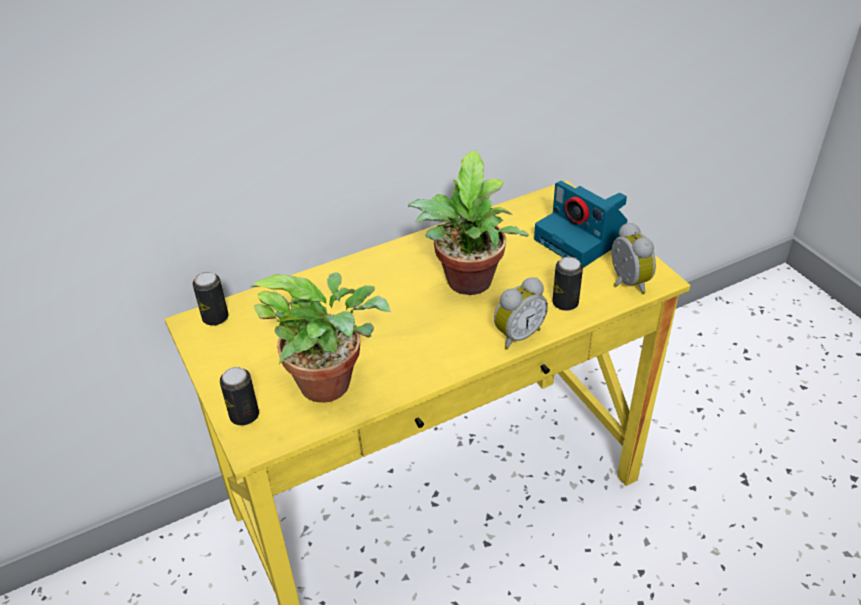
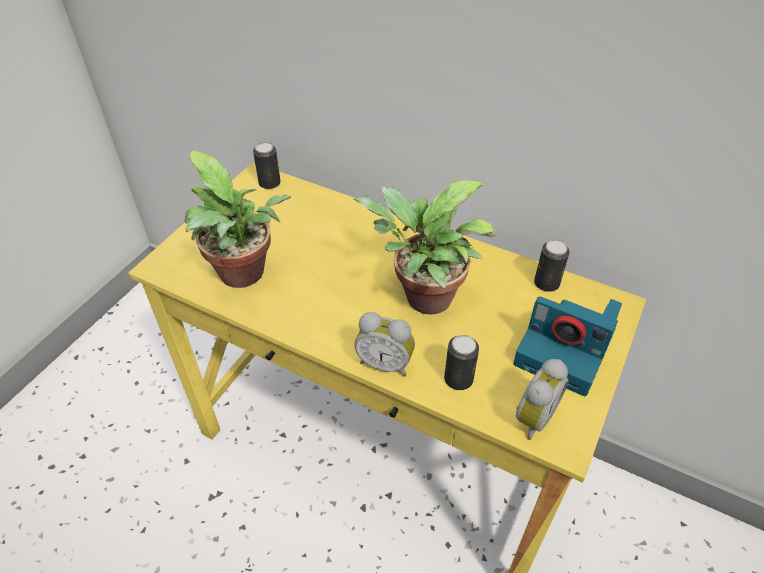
camera: 55 degrees right, 5 degrees up
(244, 415) = (184, 248): can -> can (546, 283)
(583, 239) = (565, 351): camera -> camera turned 75 degrees counterclockwise

